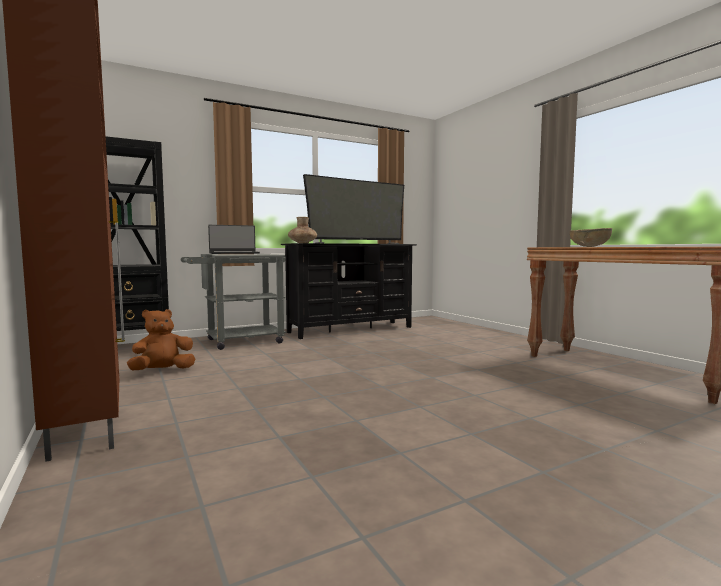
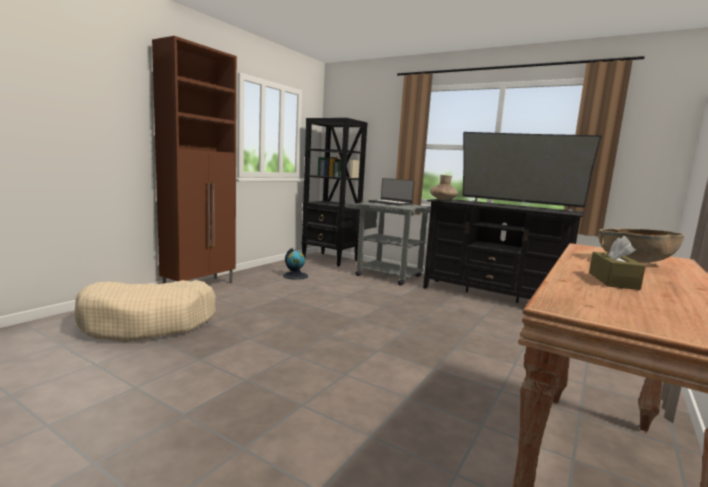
camera: 60 degrees right, 5 degrees up
(162, 371) = (295, 276): brown plush toy -> globe
(217, 482) = (149, 323): none -> beige dog bed
(650, 246) = (613, 281): none -> brown tissue box

